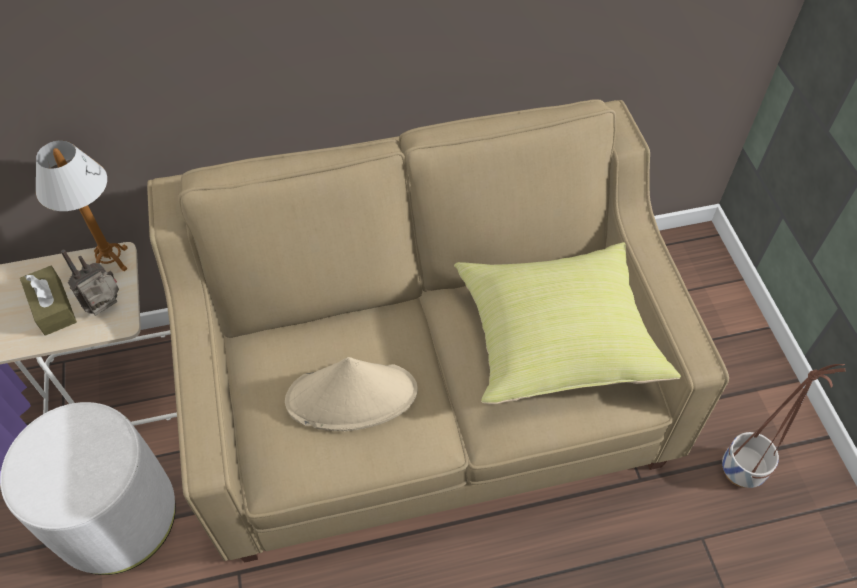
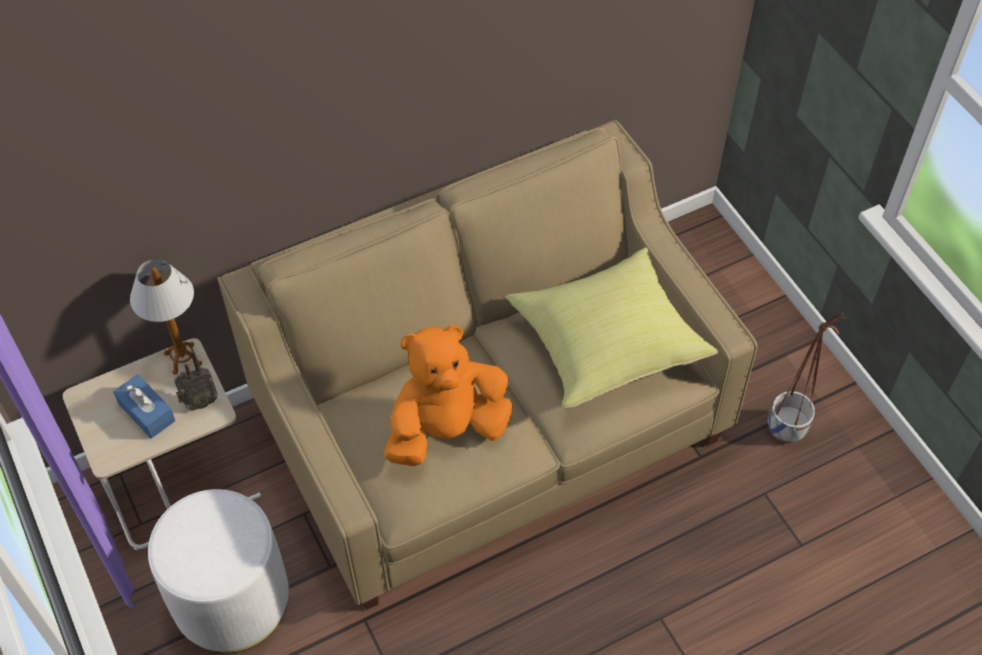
camera: 15 degrees left, 0 degrees up
(53, 307) = (147, 412): brown tissue box -> blue tissue box
(108, 308) = (199, 402): radio -> radio turned 150 degrees counterclockwise
(352, 396) = (447, 429): beige hat -> orange plush toy

